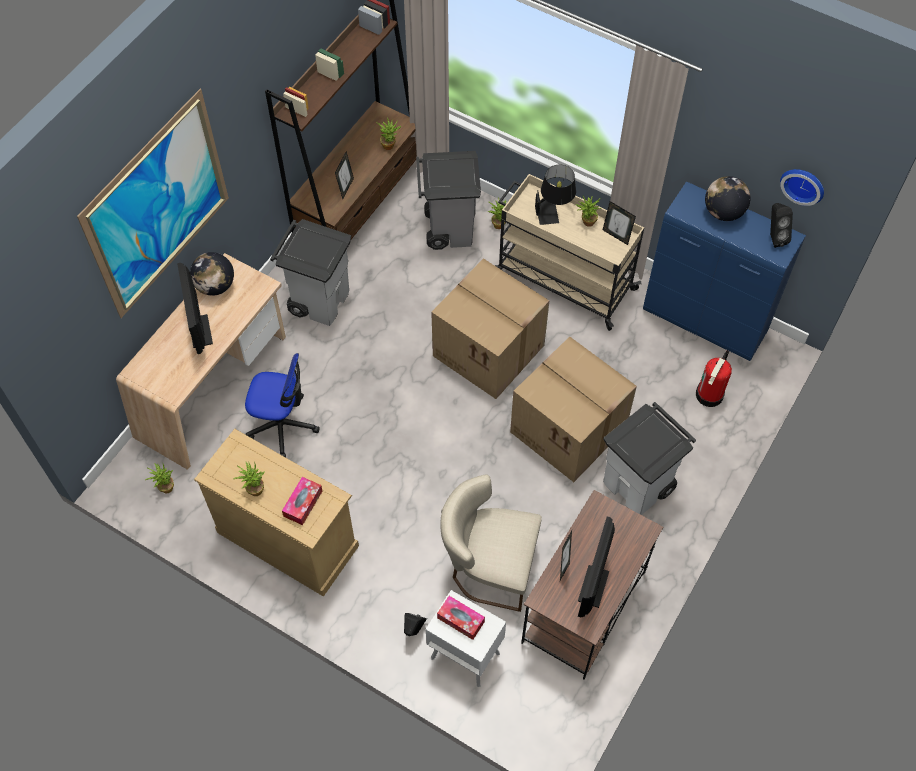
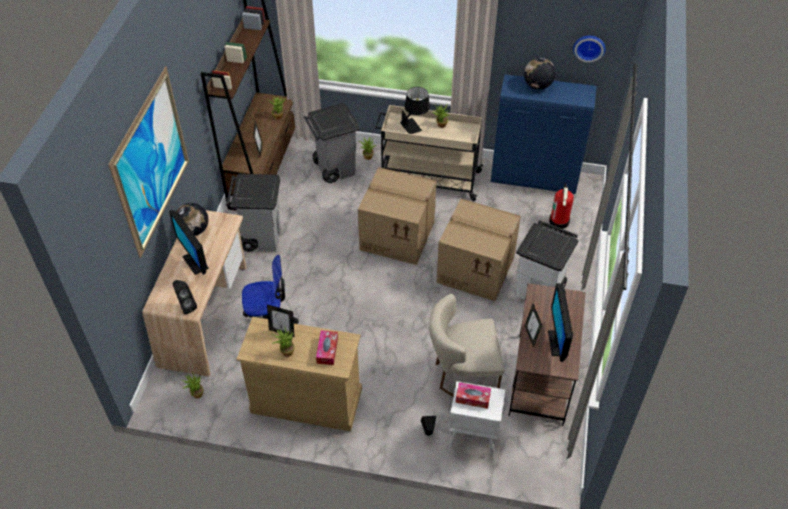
camera: 20 degrees left, 10 degrees down
(616, 236) = (464, 128): picture frame -> picture frame (282, 331)
(774, 237) = (577, 91): black speaker -> black speaker (186, 306)

